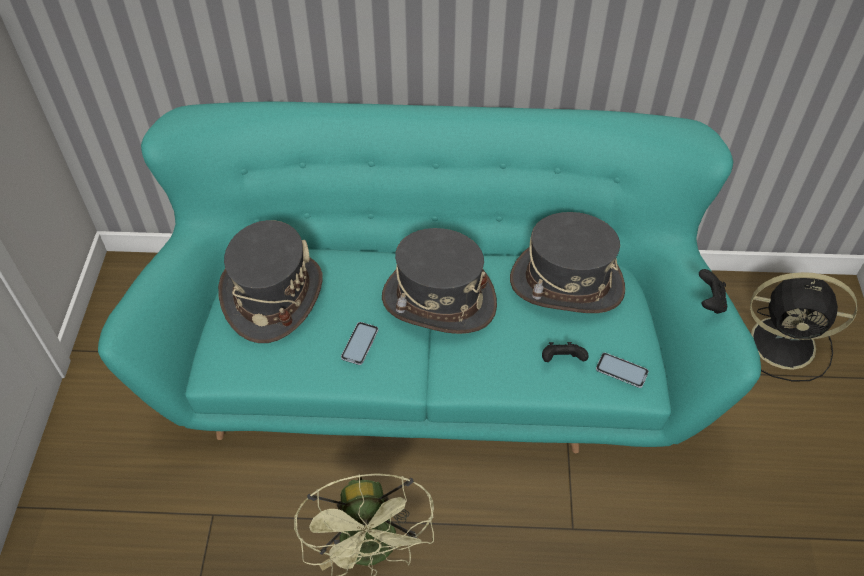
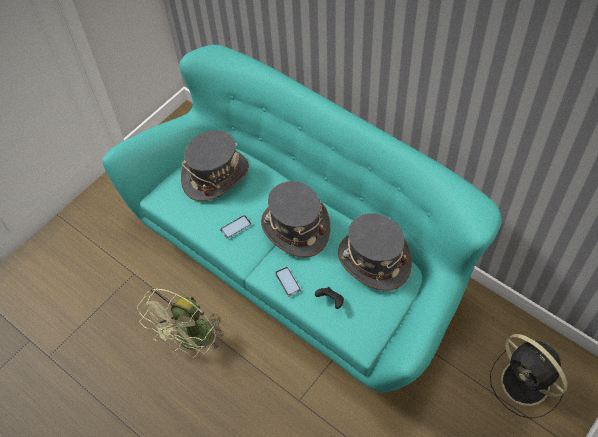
camera: 40 degrees right, 5 degrees up
(621, 370) = (358, 327): phone -> phone (287, 281)
(709, 302) = (422, 318): black game controller -> none

